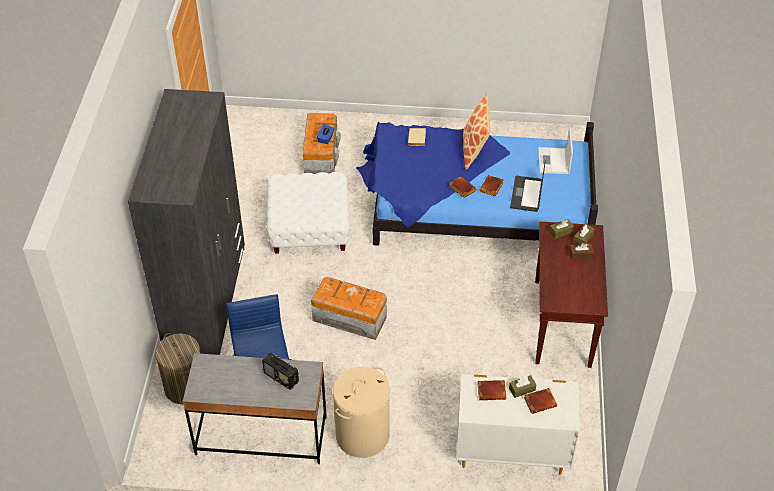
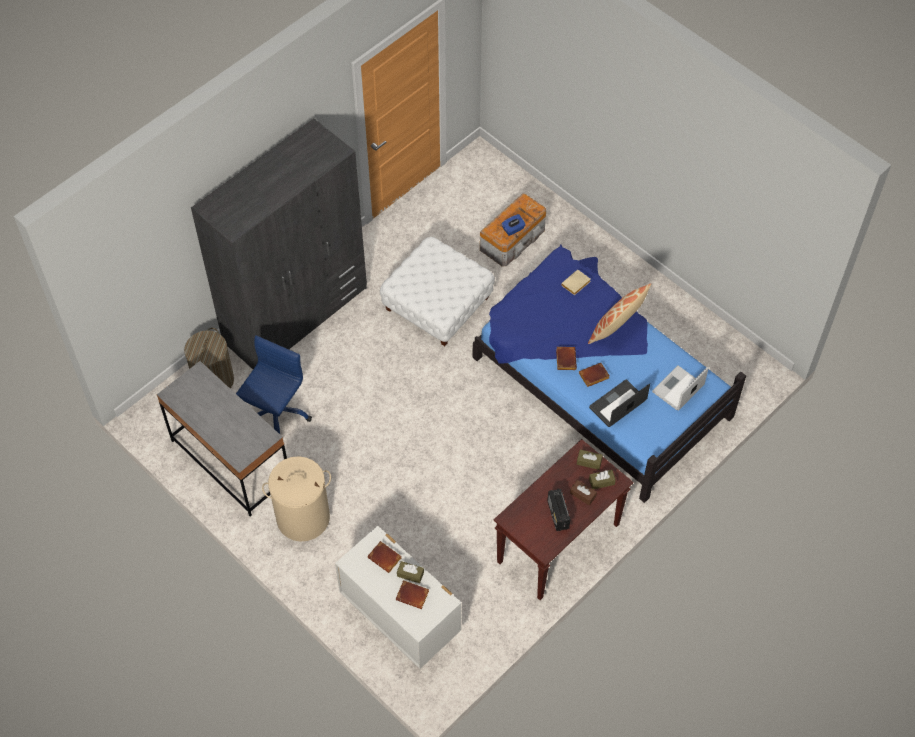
camera: 40 degrees right, 10 degrees up
(281, 377) = (240, 427): radio -> radio (558, 515)
(349, 317) = (389, 410): storage box -> none

